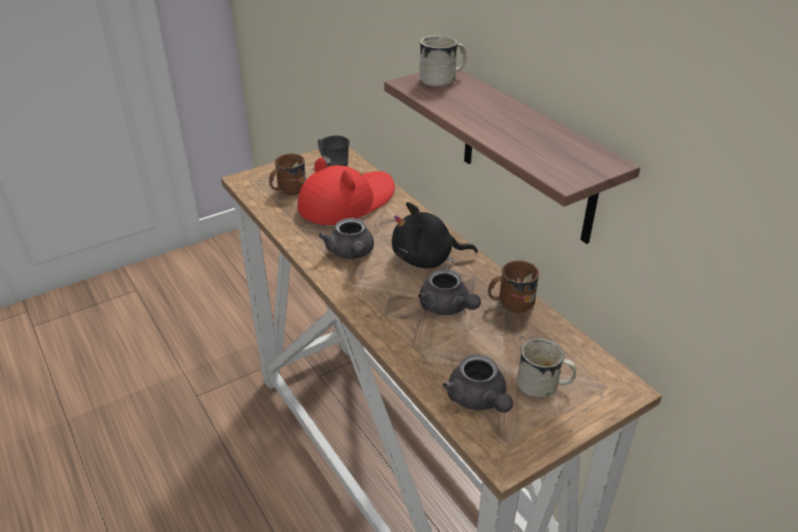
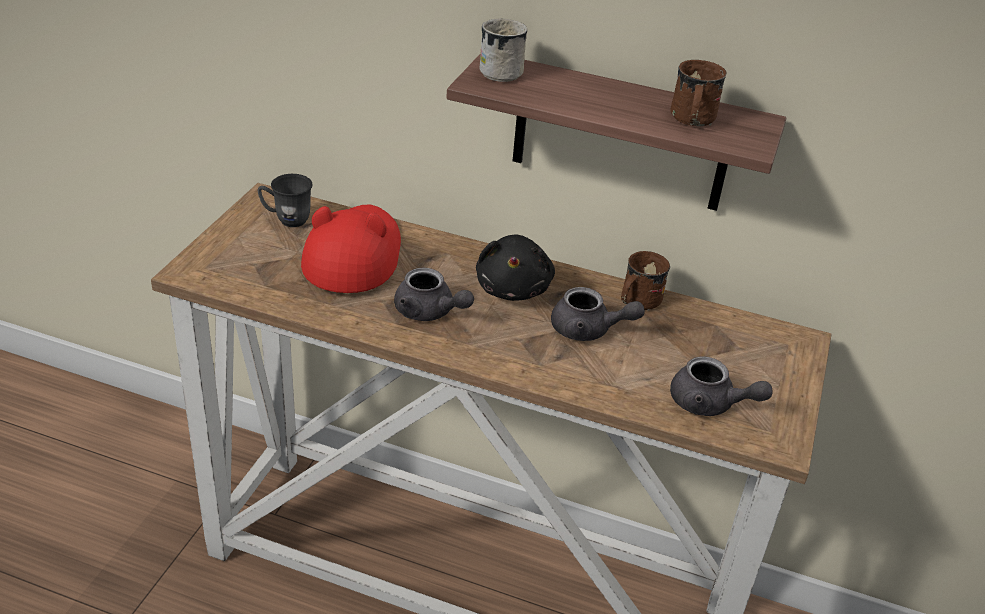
camera: 40 degrees left, 0 degrees up
(287, 190) = (264, 265): brown mug -> brown mug (691, 121)
(427, 259) = (513, 288): black plush toy -> black plush toy turned 45 degrees counterclockwise
(544, 386) = (745, 367): white mug -> none

